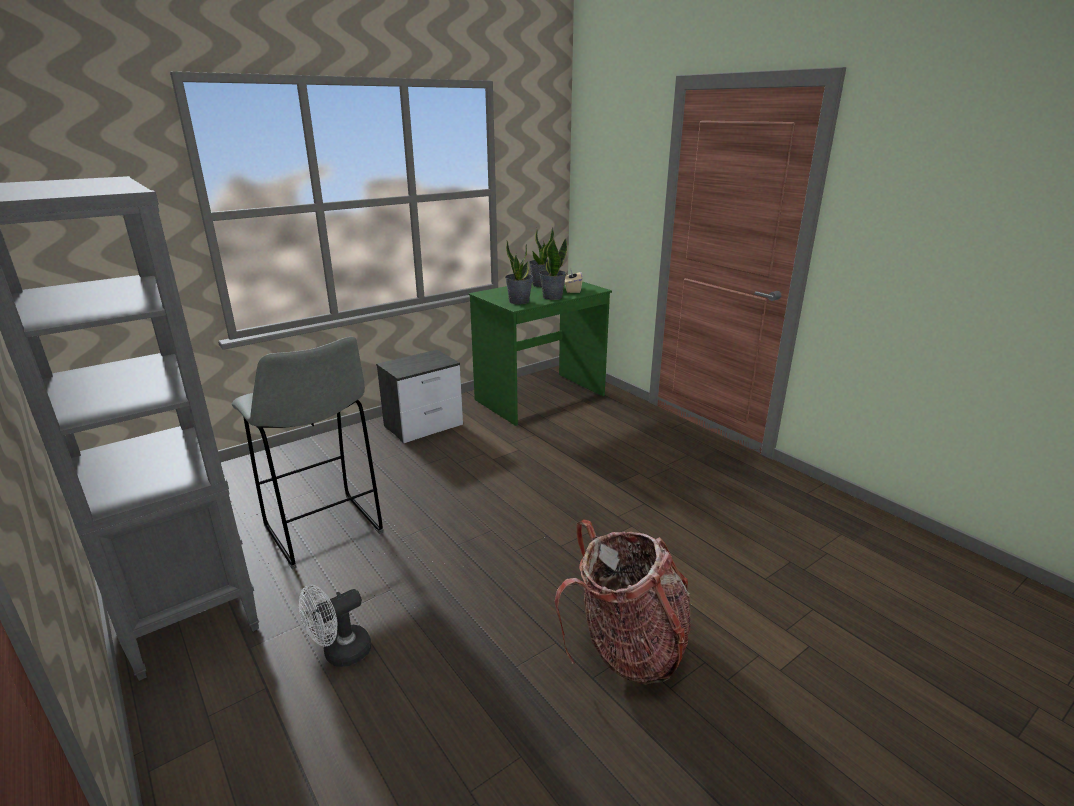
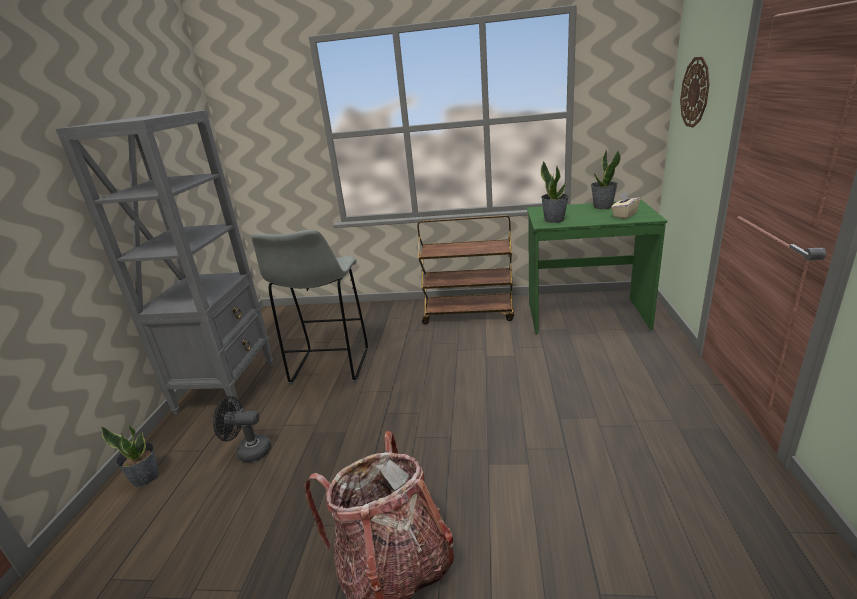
camera: 45 degrees right, 0 degrees up
(340, 653) = (248, 451): white fan -> black fan
(425, 426) = (469, 314): nightstand -> brown cart
(552, 297) = (591, 220): potted plant -> potted plant (145, 477)
(607, 175) = (695, 92): none -> wall clock

